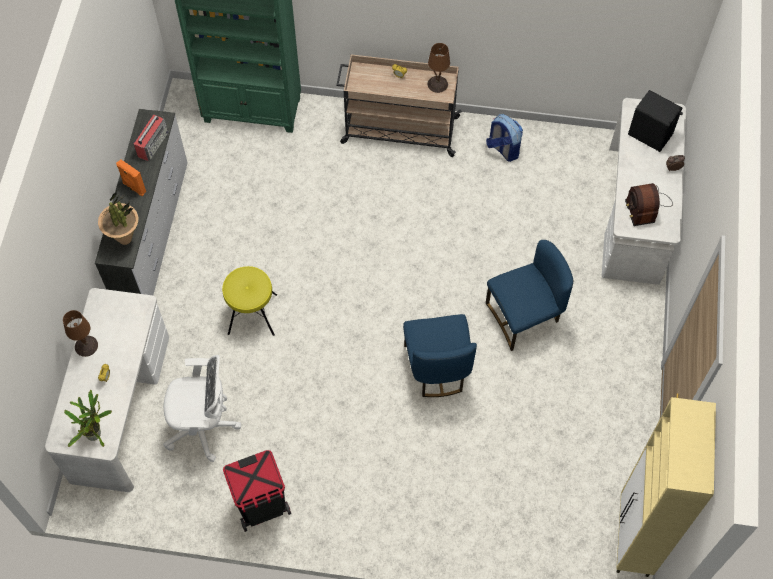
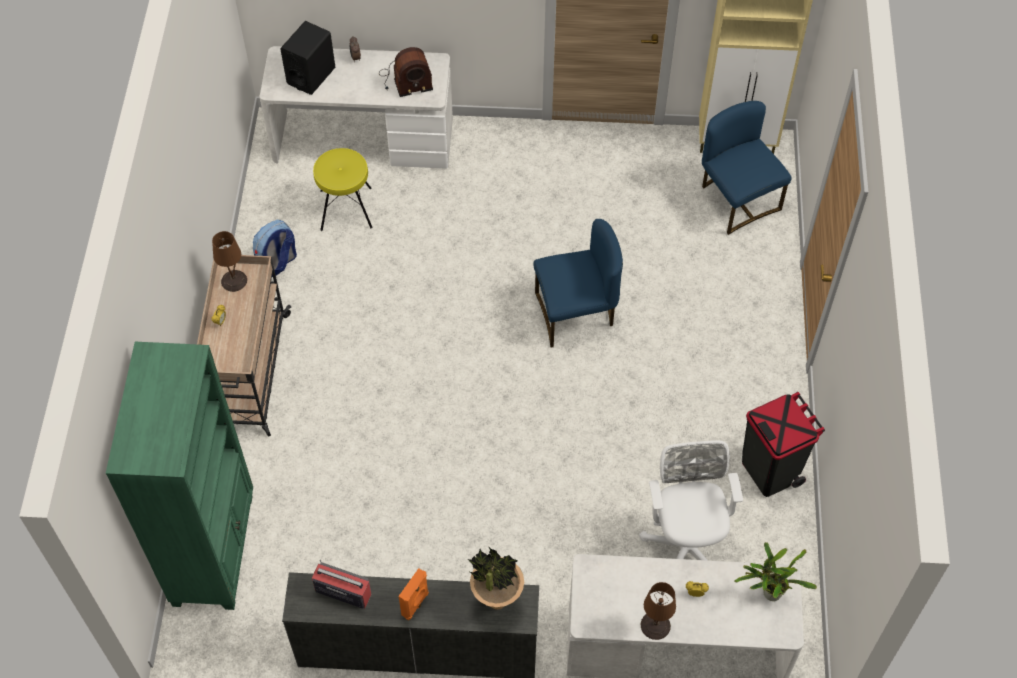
camera: 95 degrees left, 5 degrees down
(252, 314) = (527, 511): yellow stool -> yellow stool (345, 209)
(524, 316) = (502, 236): blue chair -> blue chair (737, 199)

